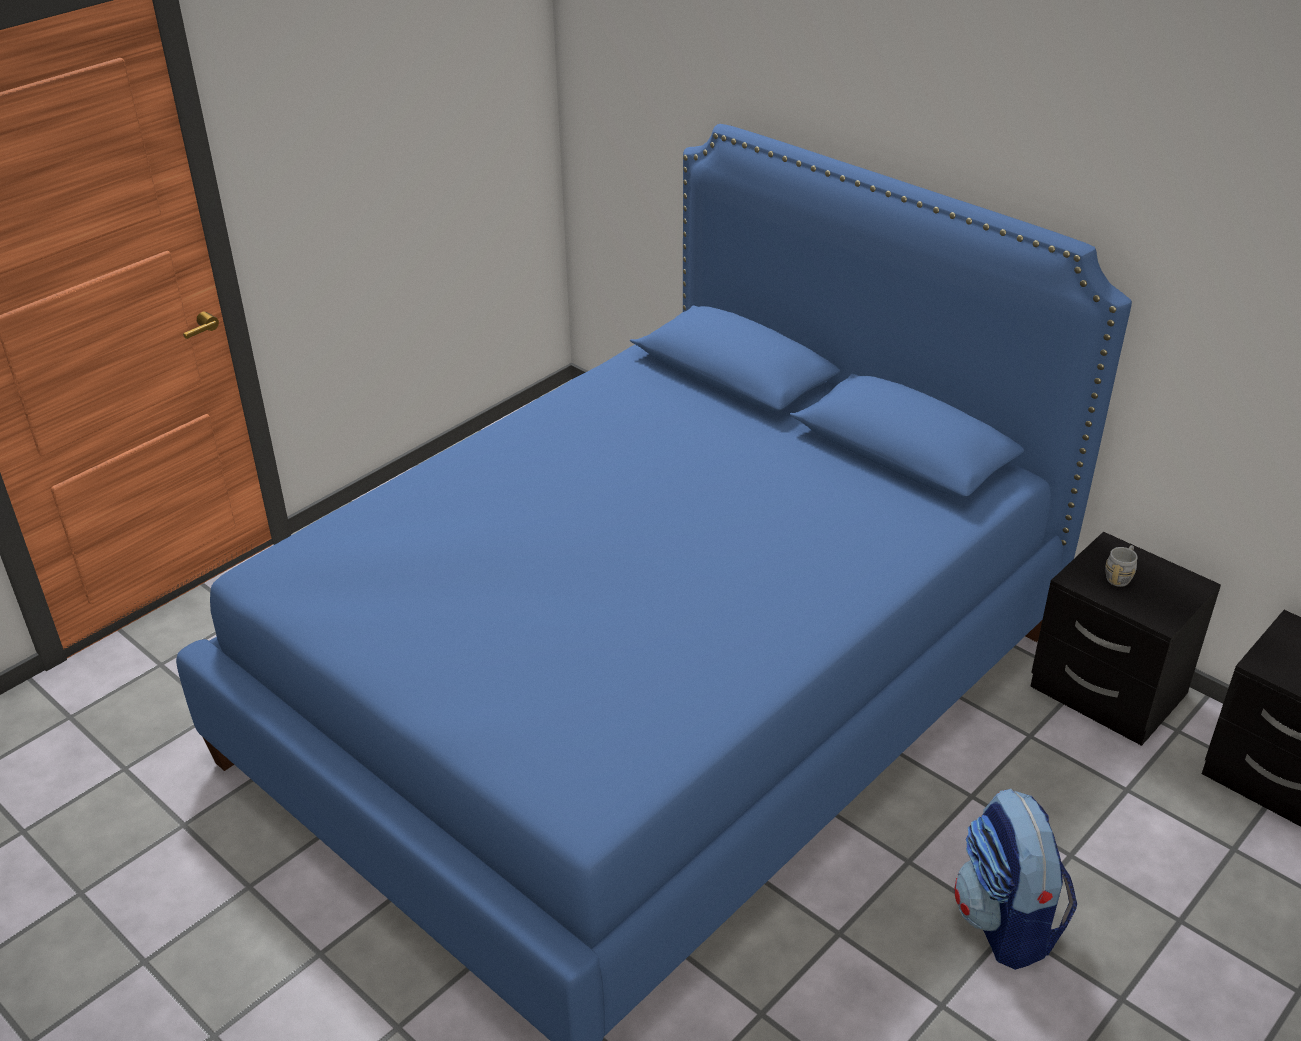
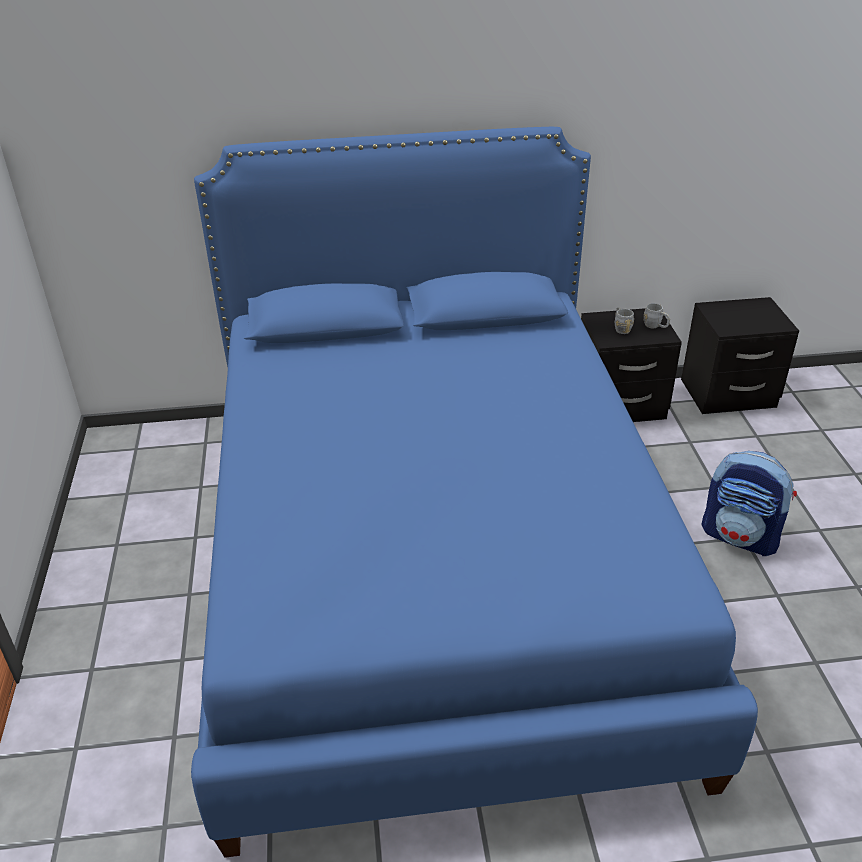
camera: 50 degrees left, 0 degrees up
(1170, 601) = (655, 326): none -> grey mug

